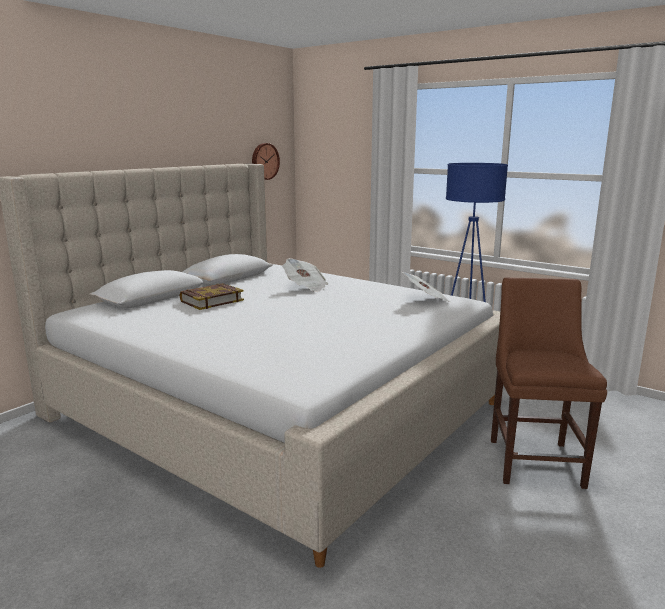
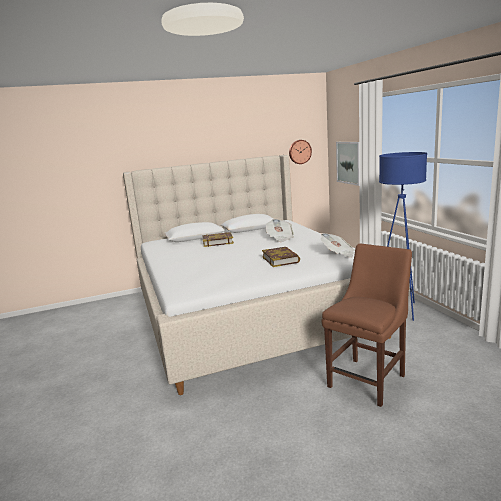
camera: 35 degrees right, 0 degrees up
(342, 179) = (349, 162): none -> picture
(364, 315) = (280, 259): none -> book

